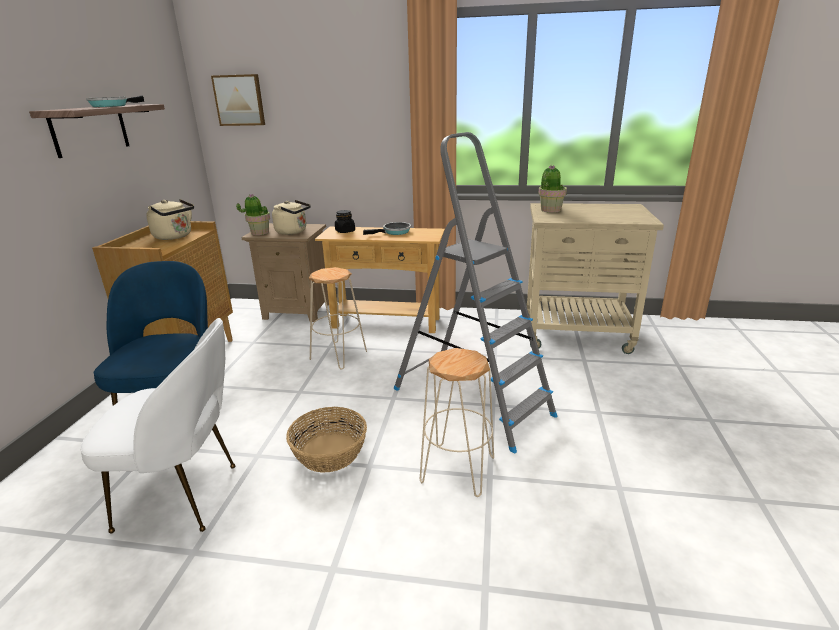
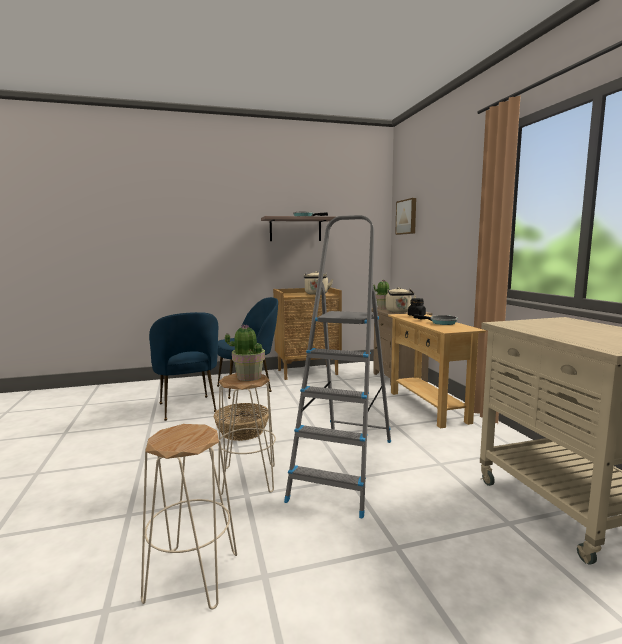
camera: 65 degrees right, 15 degrees down
(187, 498) = (188, 410): white chair -> blue chair
(339, 355) = (356, 405): beige stool -> beige stool (192, 577)
(550, 210) = (549, 322): potted plant -> potted plant (249, 377)

